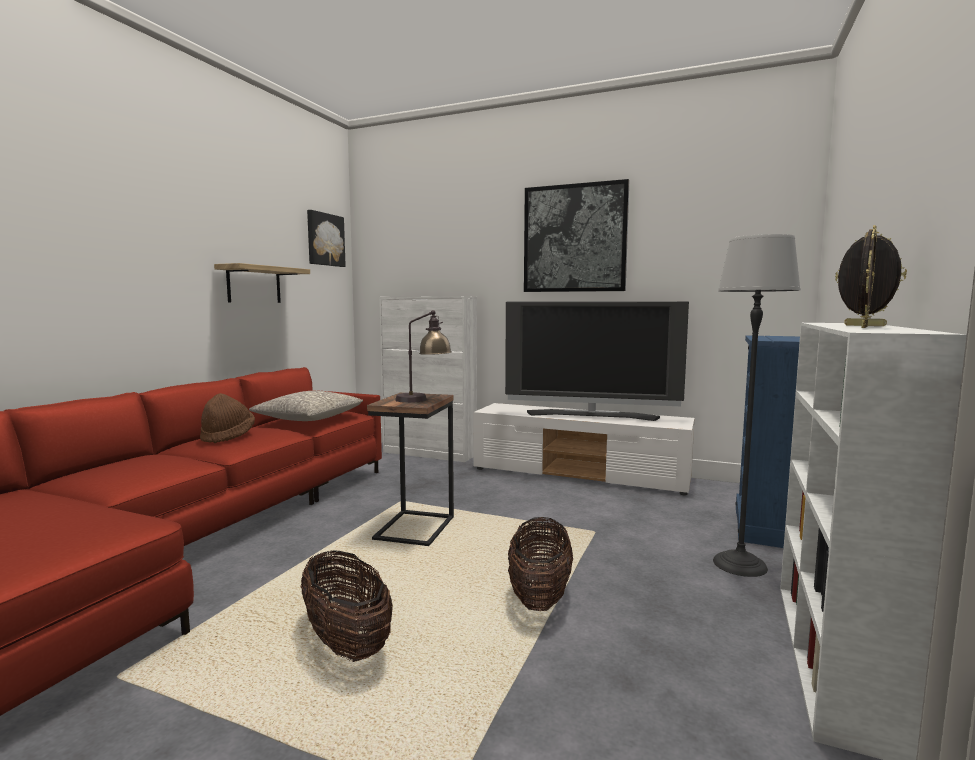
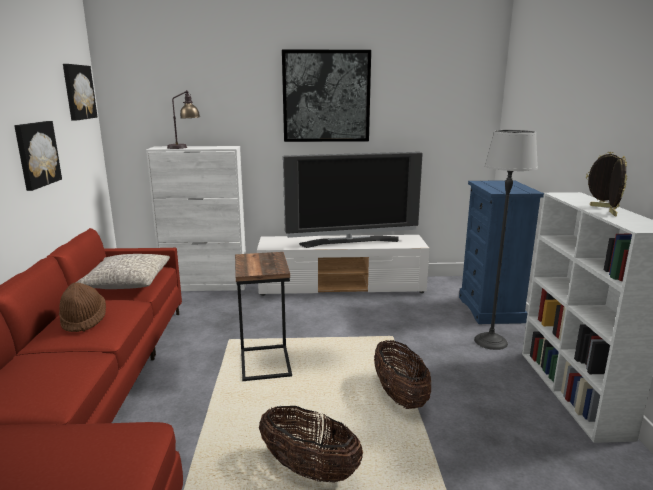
camera: 25 degrees left, 10 degrees up
(254, 284) = (36, 154): shelf -> picture
(423, 399) = (271, 262): table lamp -> table lamp (185, 147)

